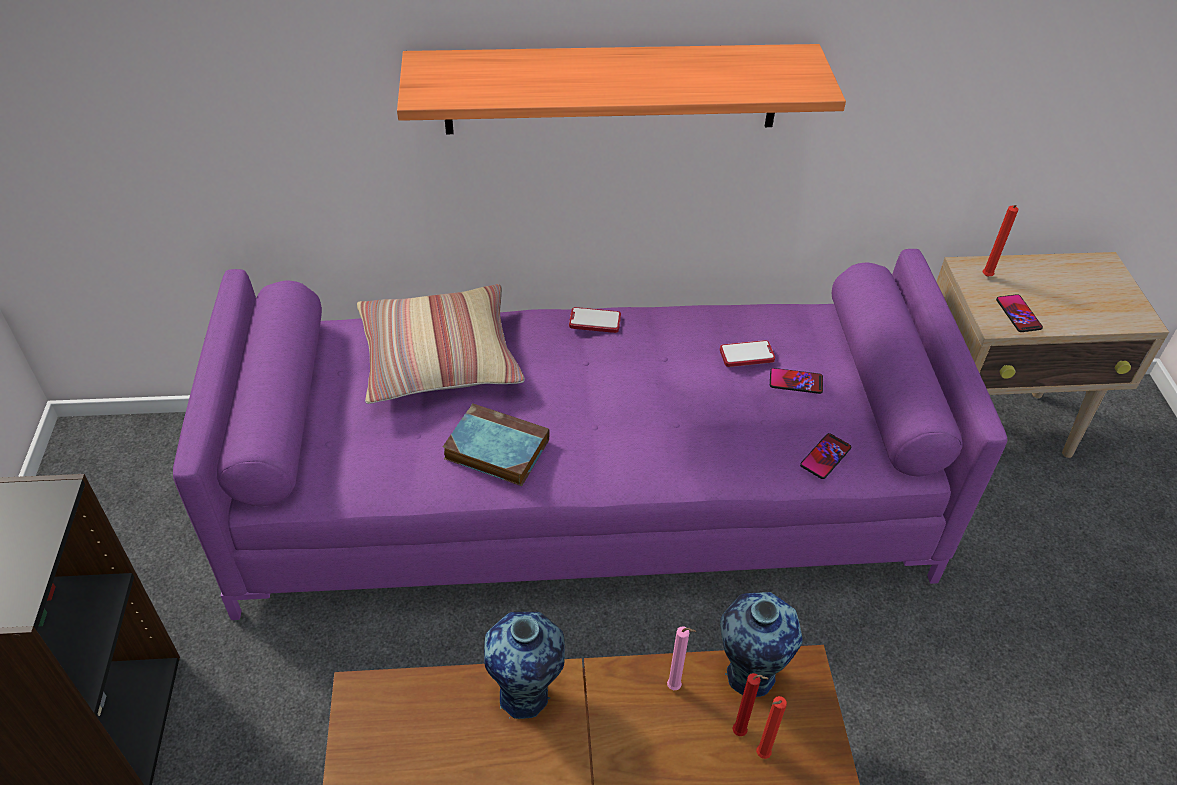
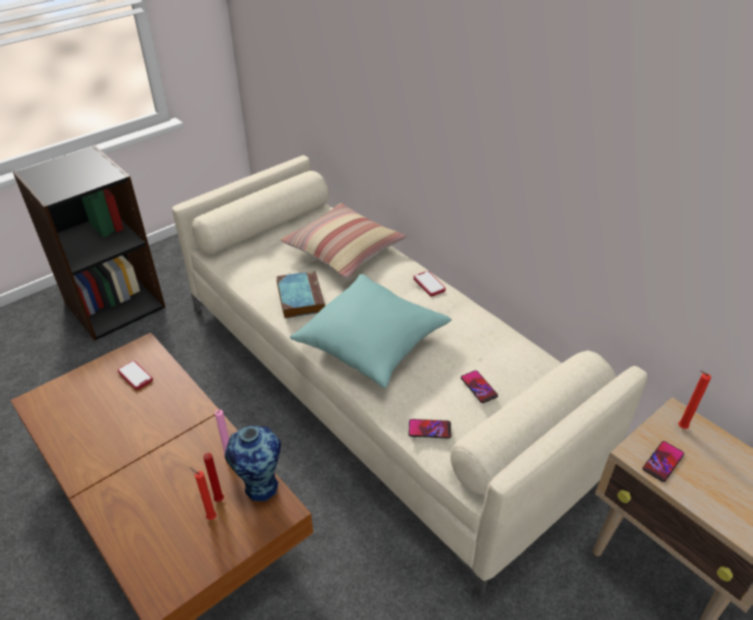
camera: 55 degrees right, 5 degrees down
(526, 695) = (182, 402): vase -> none
(586, 495) = (377, 385): purple sofa -> beige sofa
(612, 89) = (475, 135): shelf -> none
(643, 428) = (371, 342): none -> turquoise pillow
(746, 355) = (476, 355): phone -> phone (135, 376)

